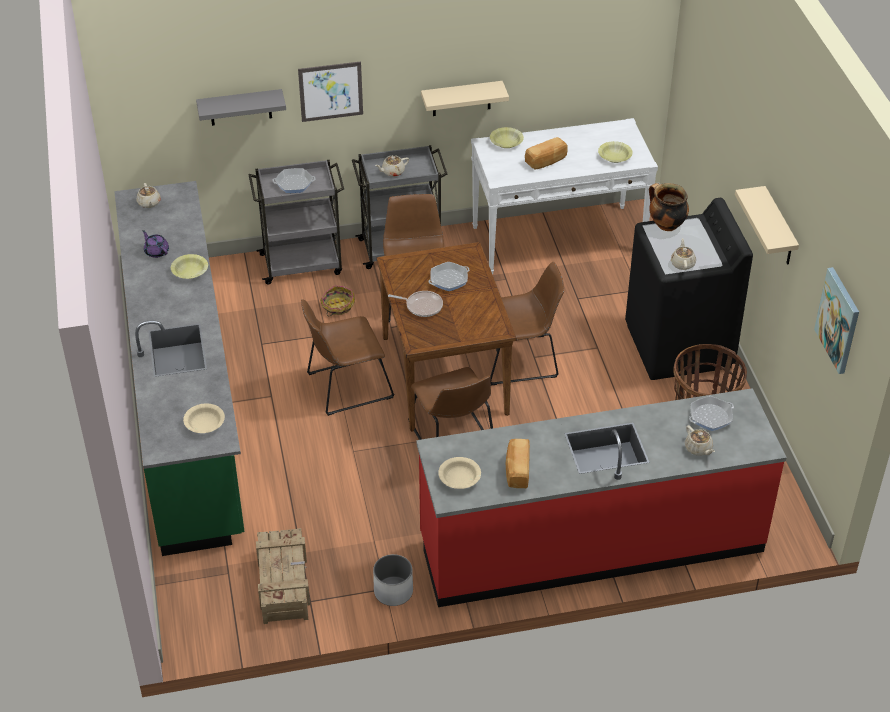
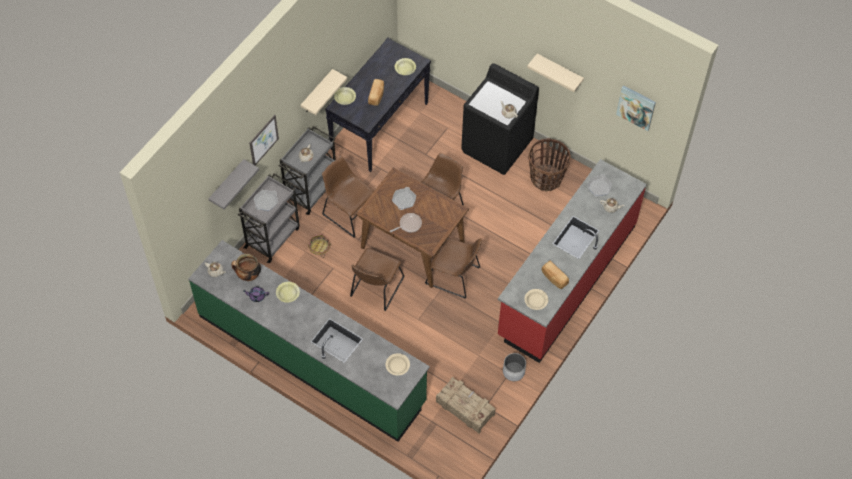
camera: 45 degrees left, 15 degrees up
(558, 239) = (379, 126): white console table -> black console table
(665, 225) = (478, 96): cooking pot -> cooking pot (248, 275)

